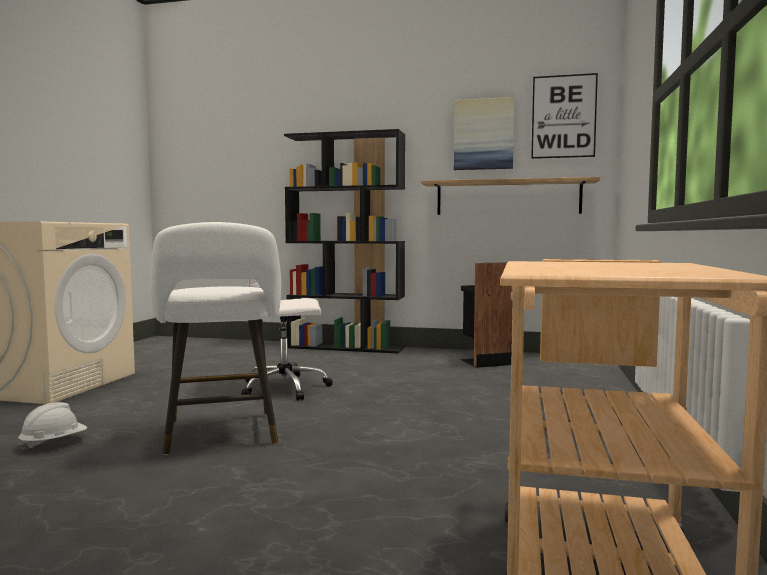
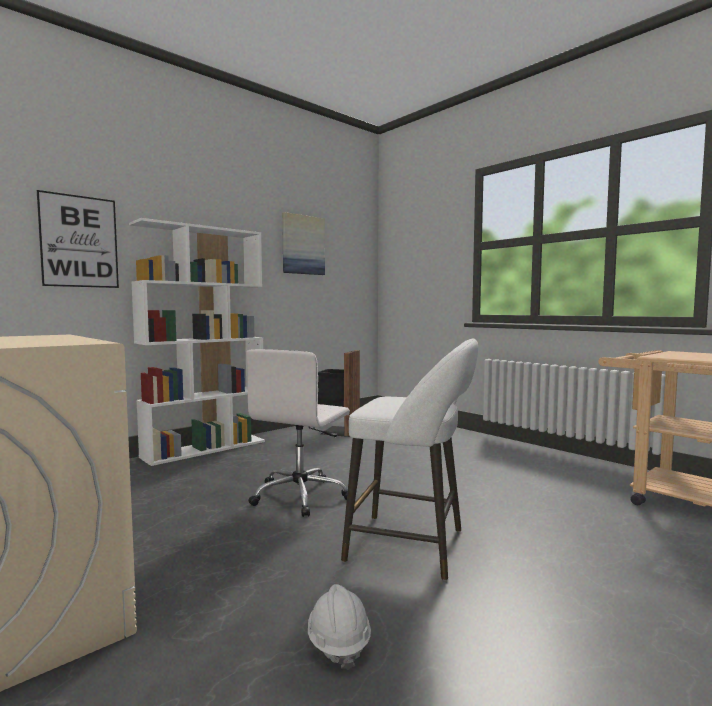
camera: 55 degrees left, 0 degrees up
(347, 347) = (205, 449): black bookcase -> white bookcase
(508, 198) = (320, 298): shelf -> none
(563, 116) = (350, 239): picture -> picture (79, 241)

